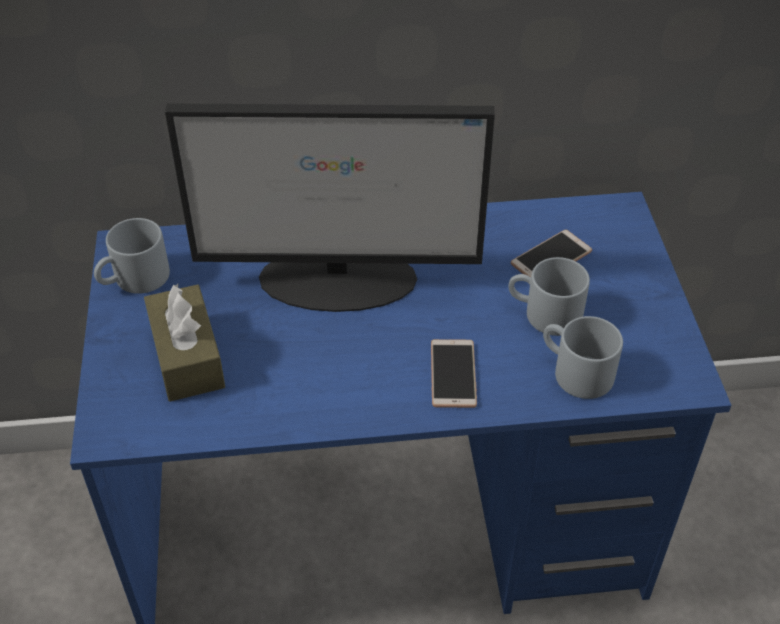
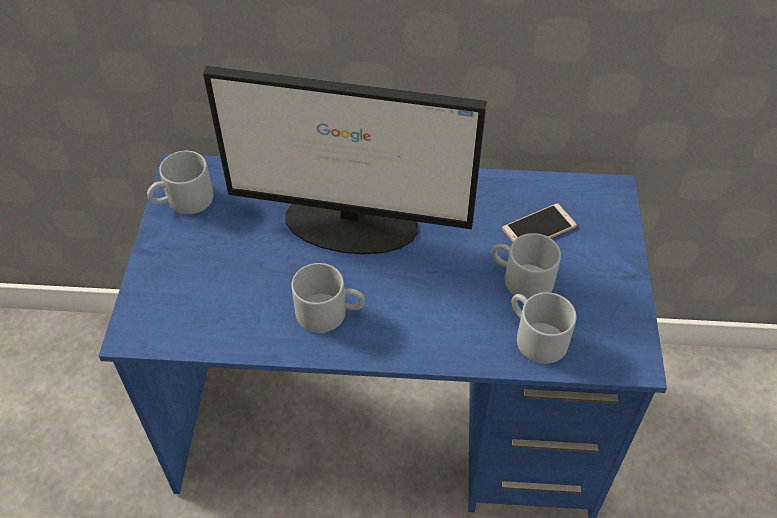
camera: 10 degrees right, 5 degrees up
(187, 357) = (211, 276): brown tissue box -> none
(336, 377) = (330, 312): none -> grey mug
(453, 374) = (429, 323): phone -> none

